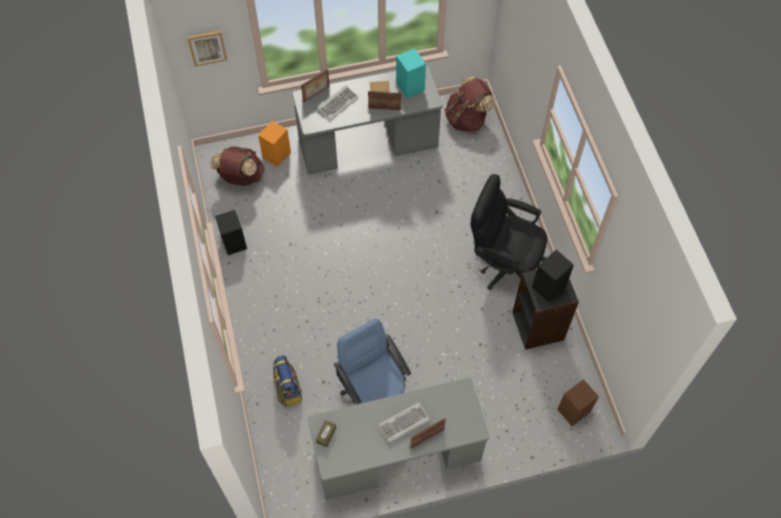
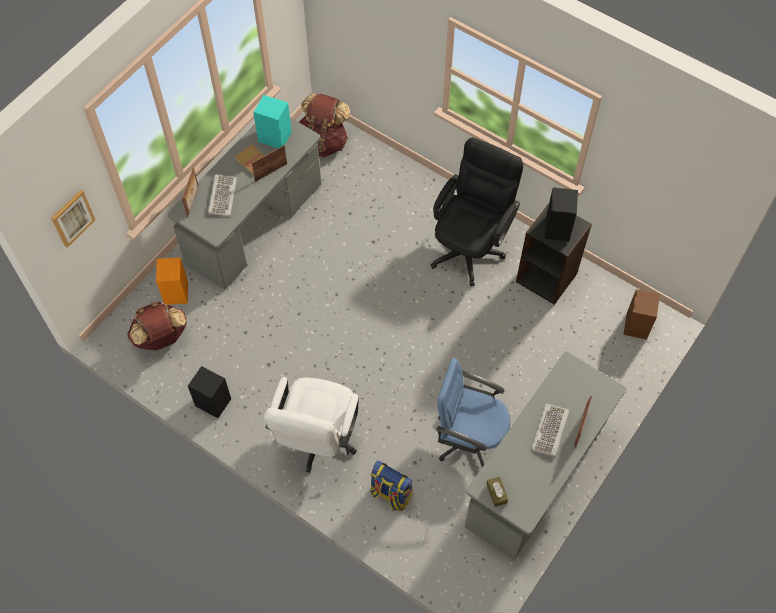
camera: 40 degrees left, 0 degrees up
(275, 317) = (317, 440): none -> white office chair
(503, 263) = (470, 245): black office chair -> black office chair turned 135 degrees clockwise

